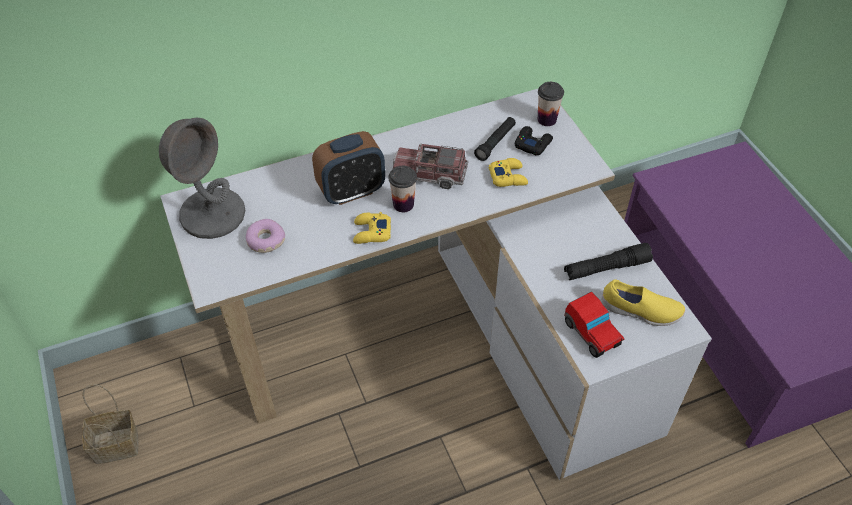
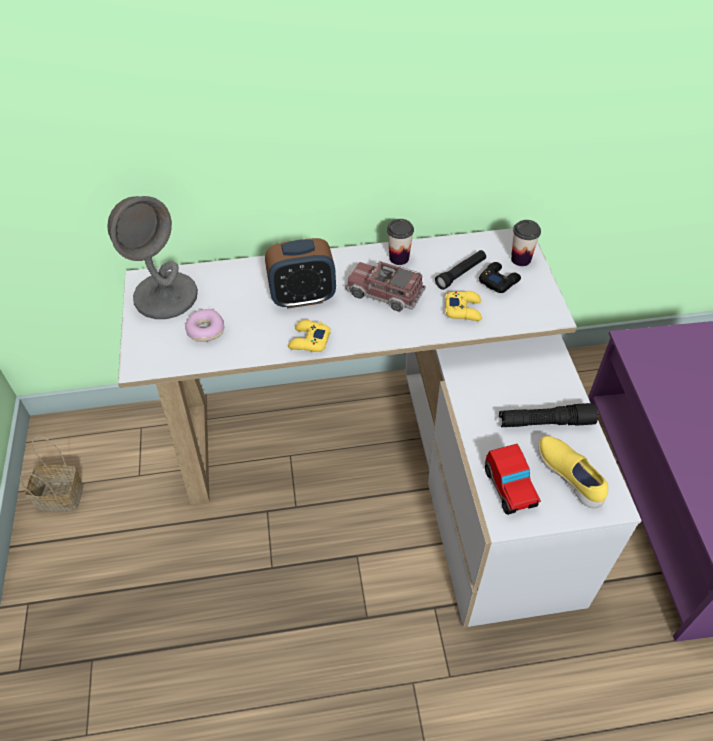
camera: 15 degrees right, 0 degrees up
(403, 204) = (349, 319): cup -> cup (399, 258)
(640, 312) = (569, 476): yellow shoe -> yellow shoe turned 150 degrees counterclockwise

